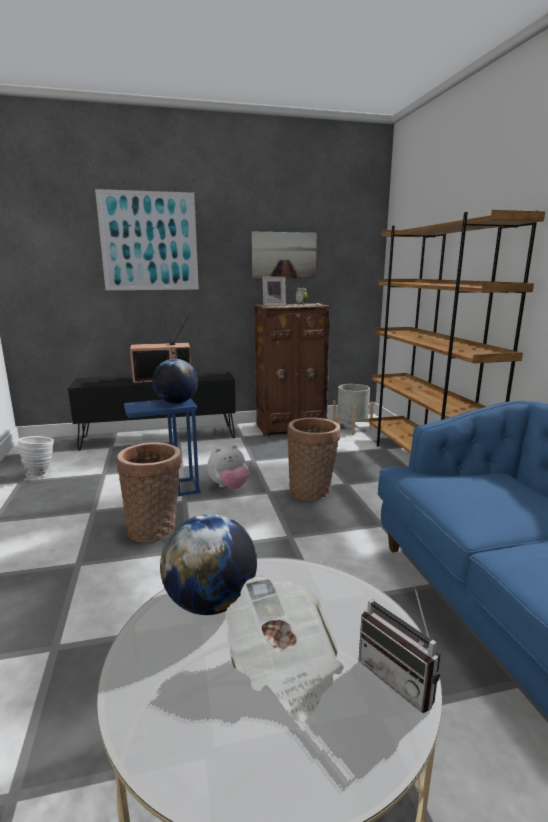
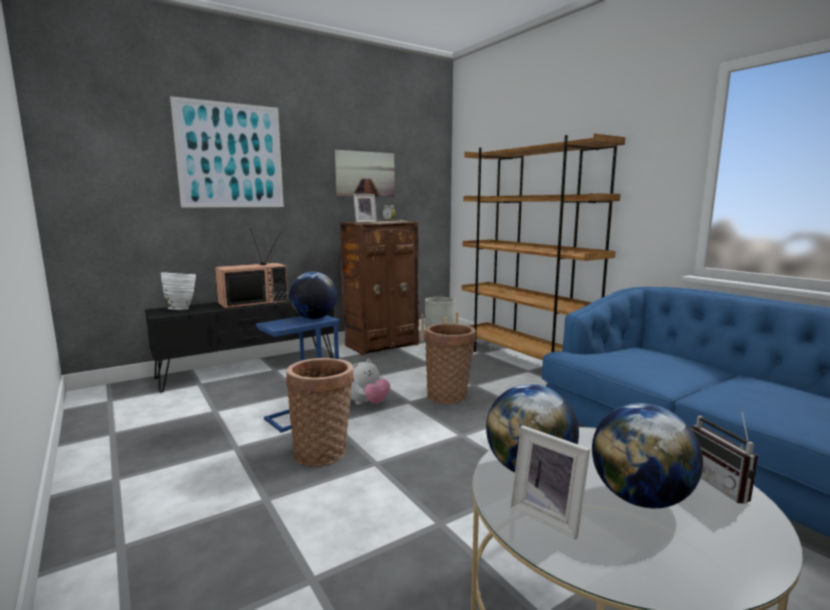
camera: 20 degrees left, 5 degrees down
(41, 473) = (133, 421): white vase -> white vase (182, 309)
(170, 659) = (549, 515): none -> picture frame
(284, 667) = (640, 498): newspaper -> globe
(401, 677) = (723, 484): radio -> radio turned 45 degrees clockwise

